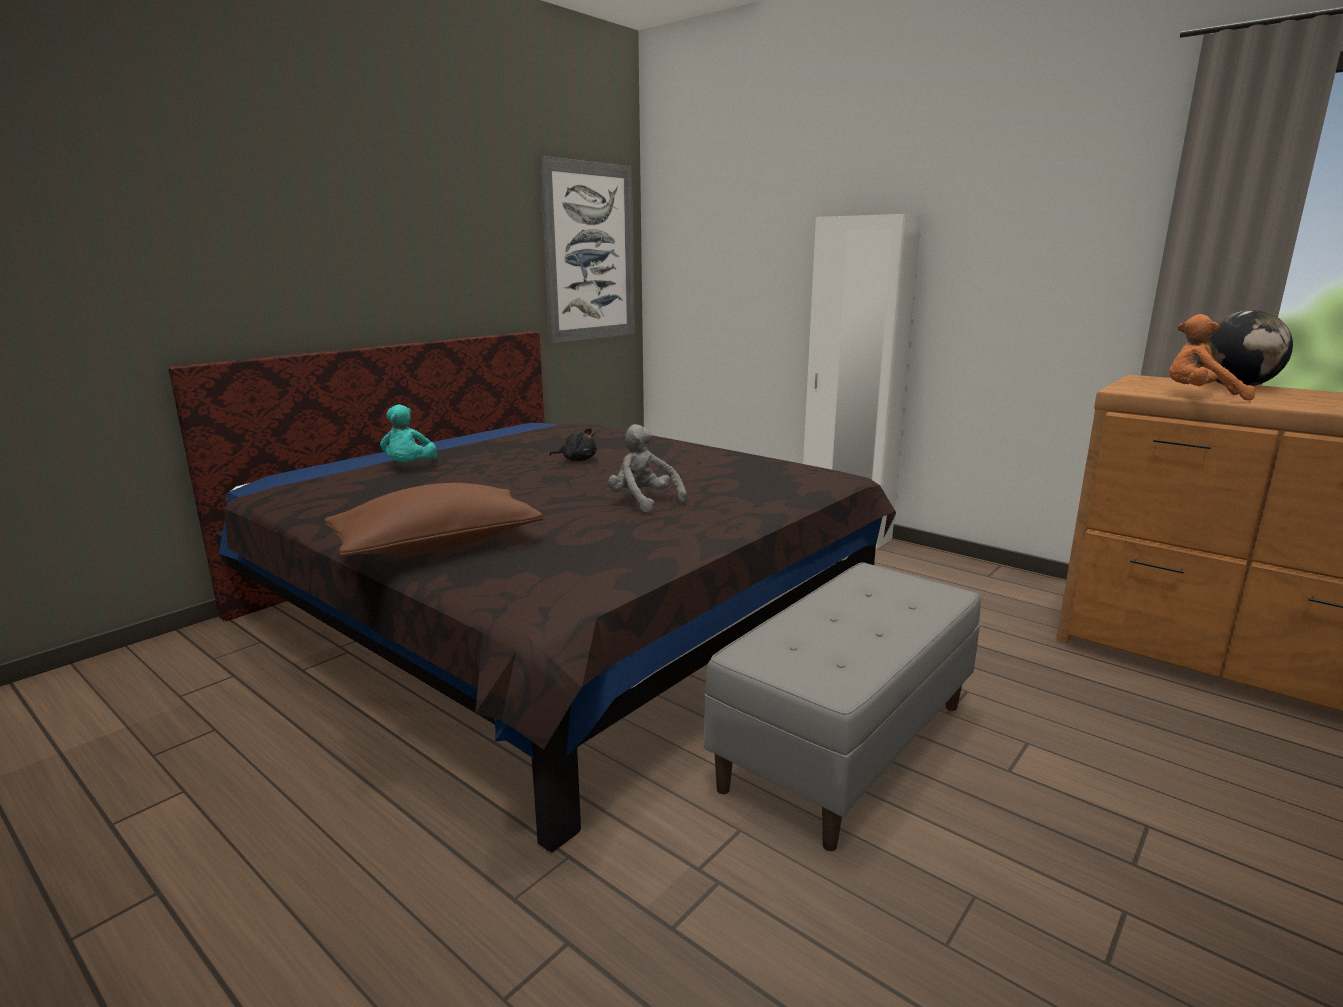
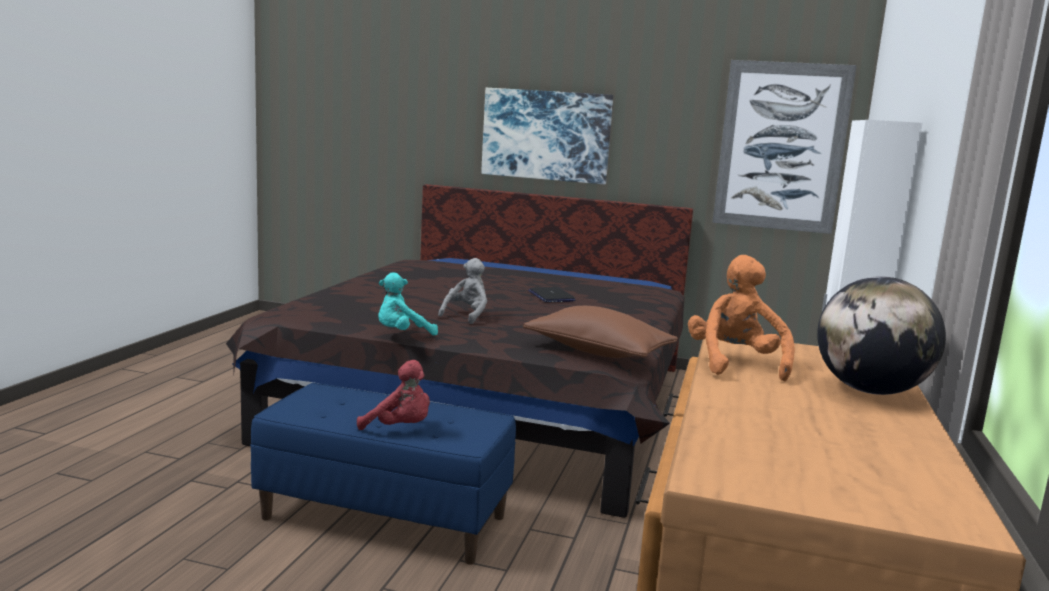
camera: 65 degrees right, 5 degrees down
(354, 260) = (546, 135): none -> picture
(409, 467) = (486, 271): turquoise plush toy -> turquoise plush toy (402, 334)
(437, 546) = (350, 290): brown pillow -> brown pillow (598, 352)
(577, 460) = (551, 296): black plush toy -> laptop
(845, 744) = (386, 517): grey bench -> blue bench
(899, 620) = (400, 428): none -> red plush toy

